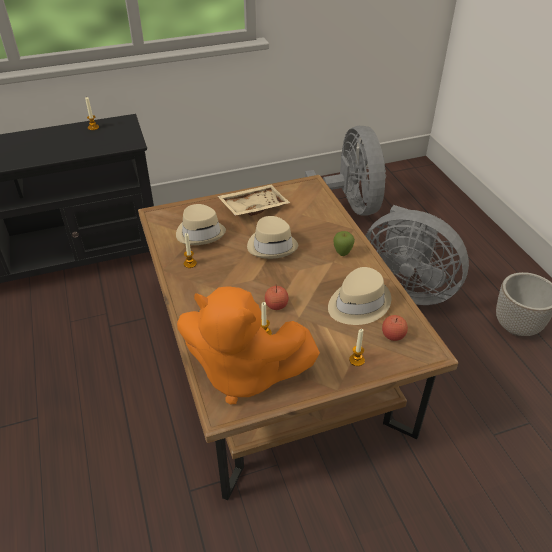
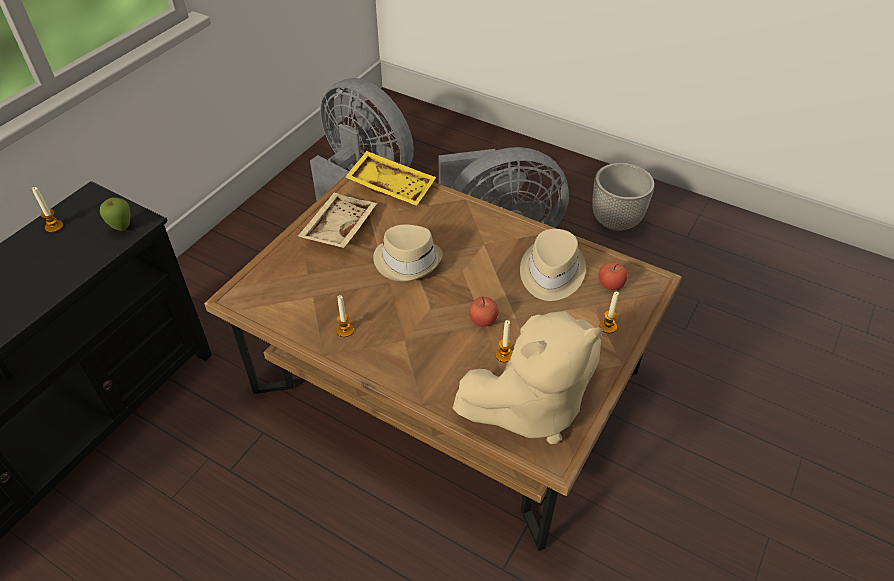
camera: 40 degrees left, 5 degrees up
(200, 233) = (314, 289): beige hat -> none
(243, 373) = (530, 406): orange plush toy -> beige plush toy
(314, 198) = (392, 186): none -> yellow tray
(342, 254) = (484, 231): apple -> apple (122, 228)

